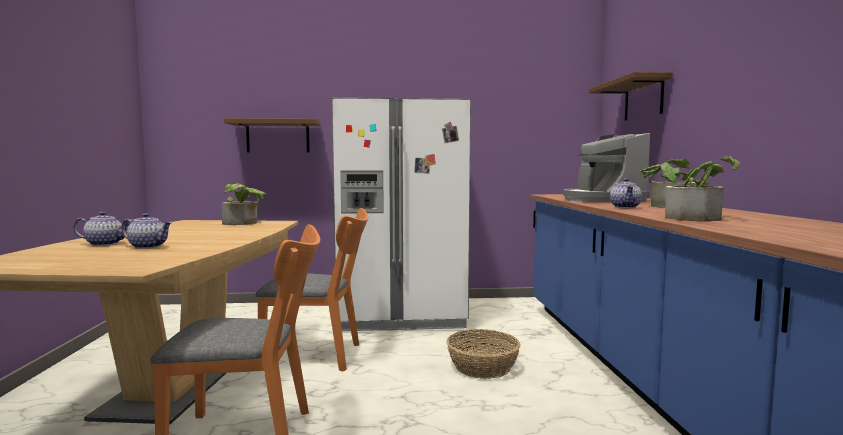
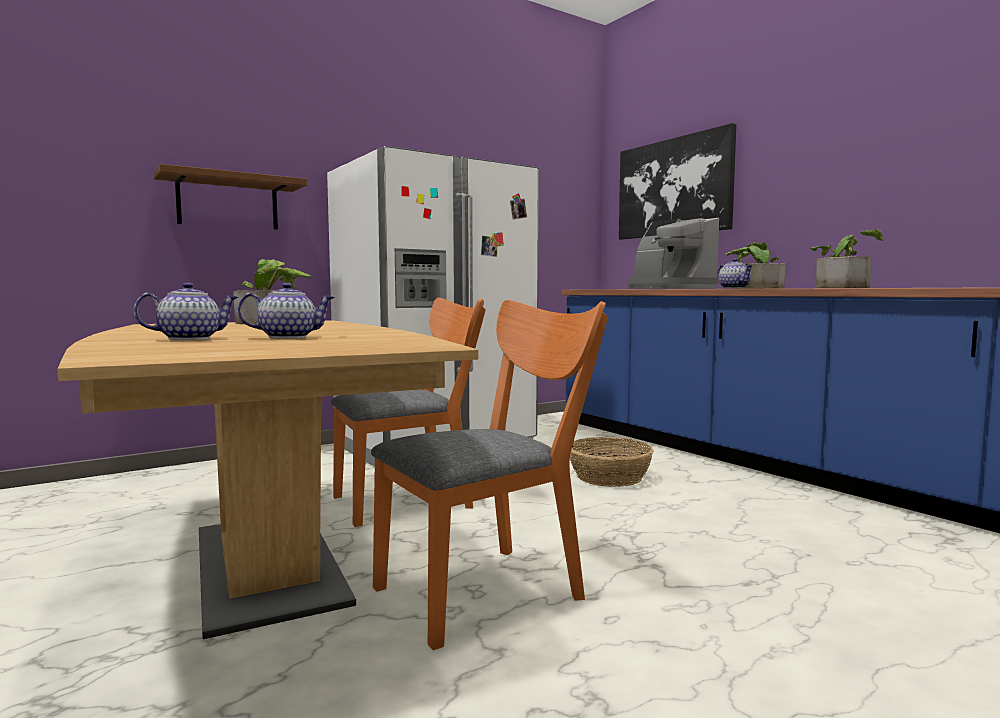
camera: 30 degrees left, 0 degrees up
(643, 99) = (673, 187): brown shelf -> picture

